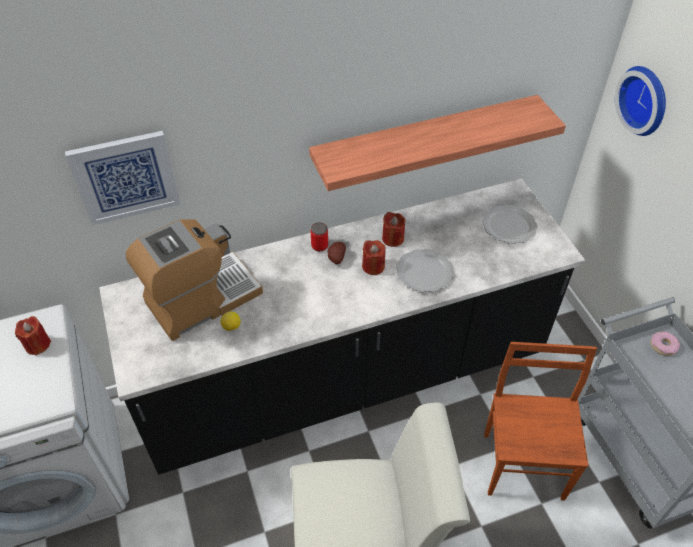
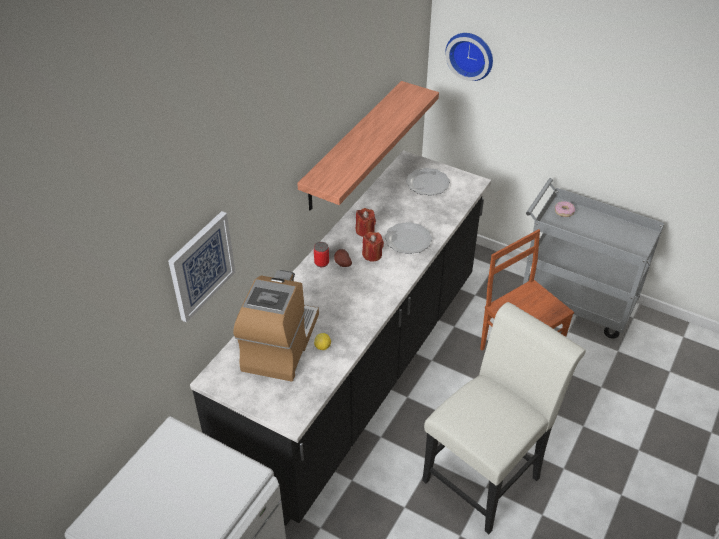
camera: 40 degrees left, 5 degrees down
(37, 344) = (187, 452): red candle -> none

